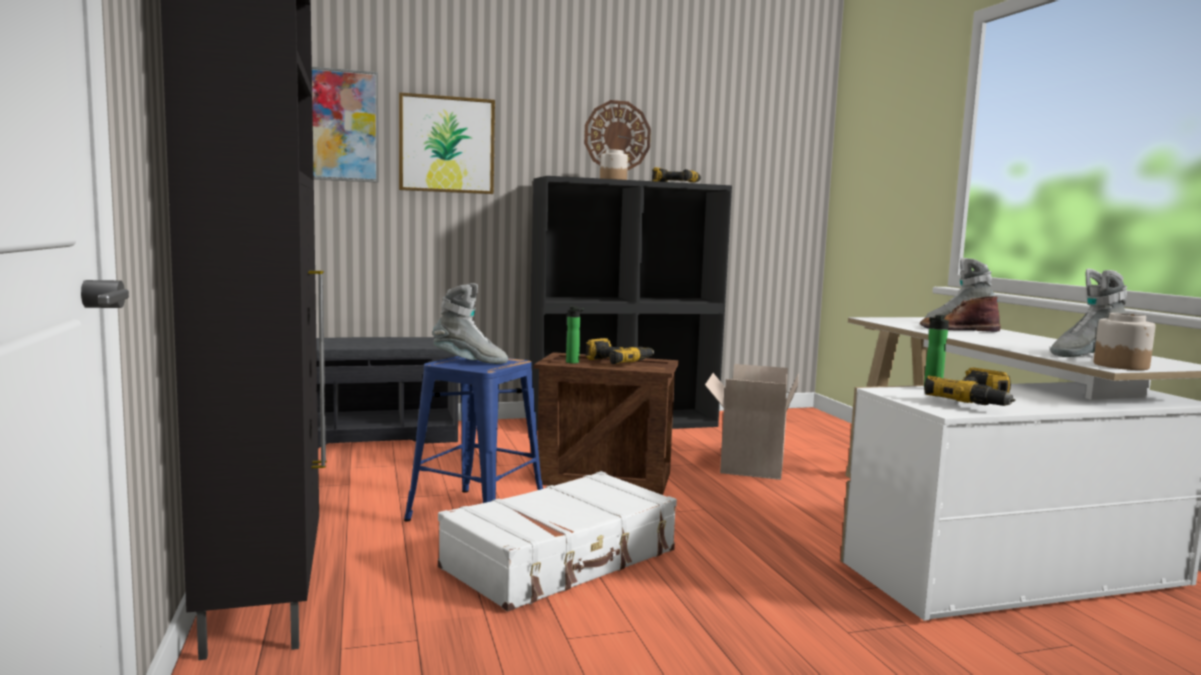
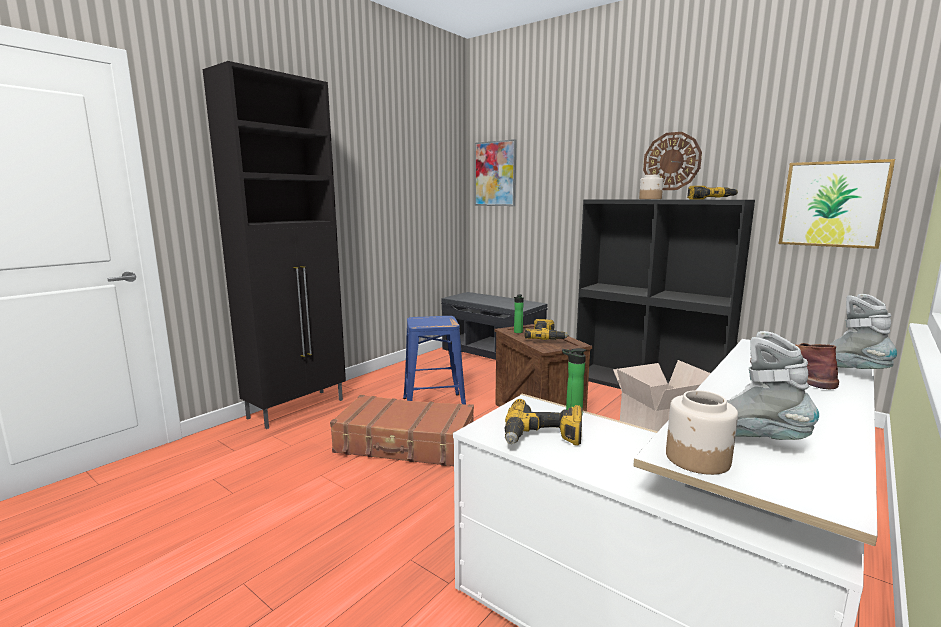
camera: 55 degrees right, 5 degrees up
(446, 145) = (551, 179): picture -> picture (833, 204)
(469, 361) = (430, 320): grey boot -> none
(562, 560) = (405, 444): white suitcase -> brown suitcase

